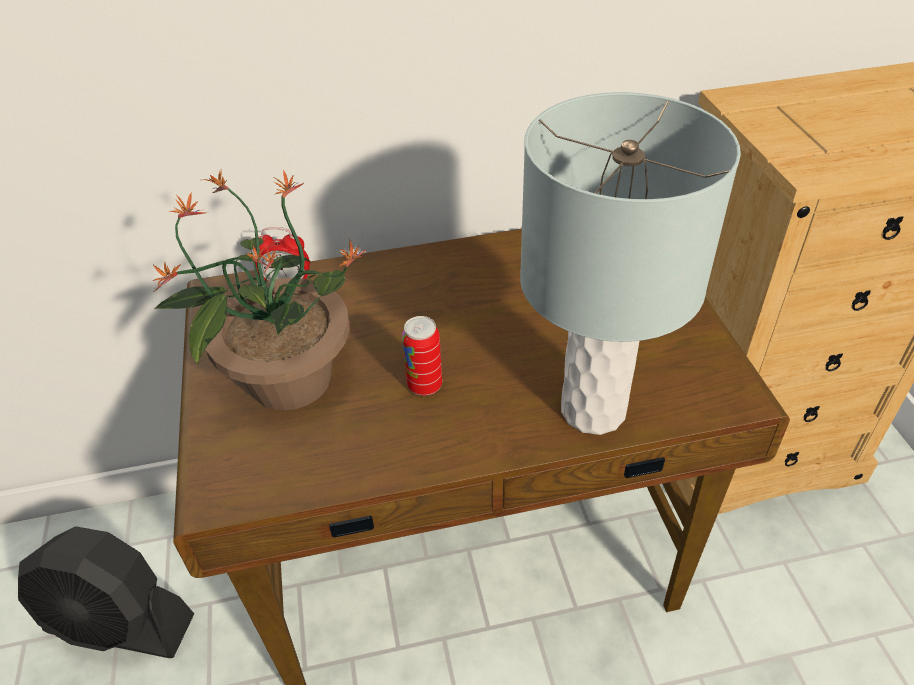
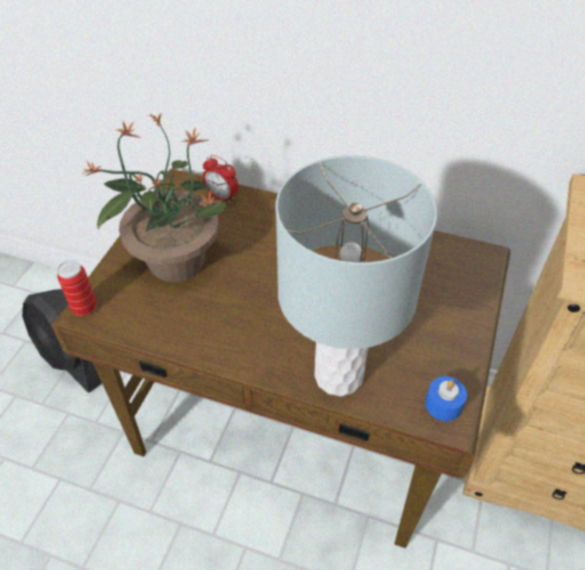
camera: 30 degrees right, 5 degrees up
(425, 385) = (248, 304): can -> can (84, 308)
(721, 384) = (443, 404): none -> blue candle

